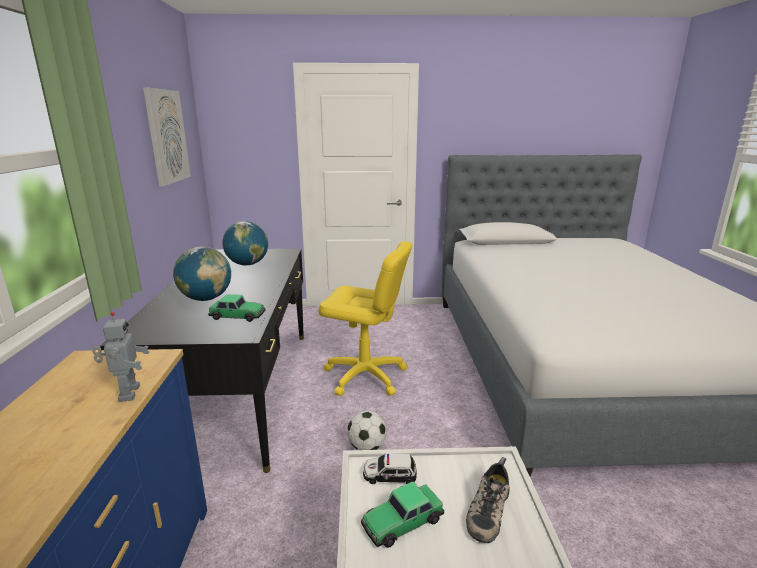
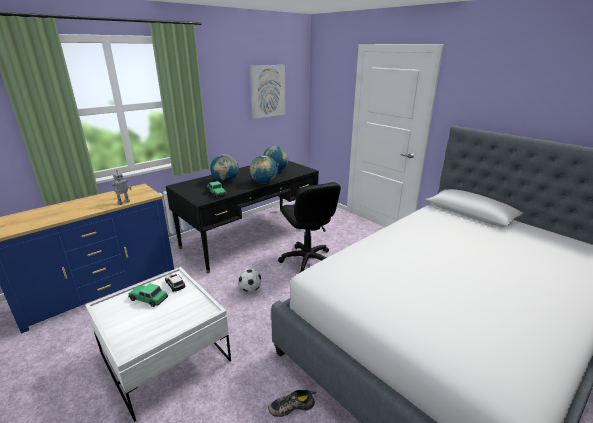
camera: 50 degrees right, 5 degrees up
(271, 280) = (264, 182): none -> globe
(365, 376) = (307, 261): yellow office chair -> black office chair
(487, 509) = (172, 317): shoe -> shoe (291, 405)

